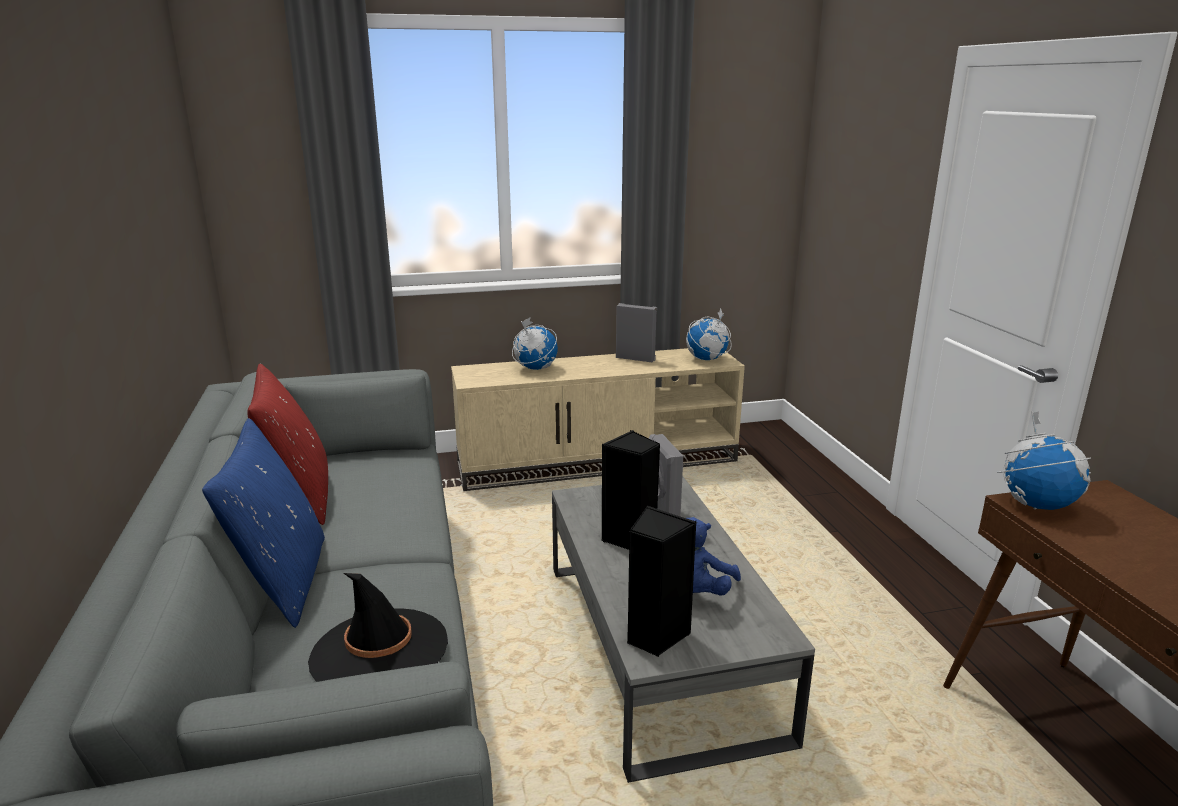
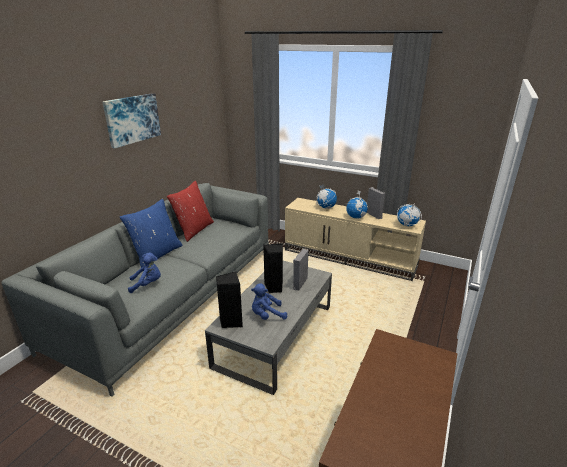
camera: 40 degrees right, 5 degrees up
(88, 197) = (132, 119): none -> picture
(379, 651) = (147, 284): black hat -> blue plush toy
(1037, 504) = (391, 343): globe -> globe (356, 217)

